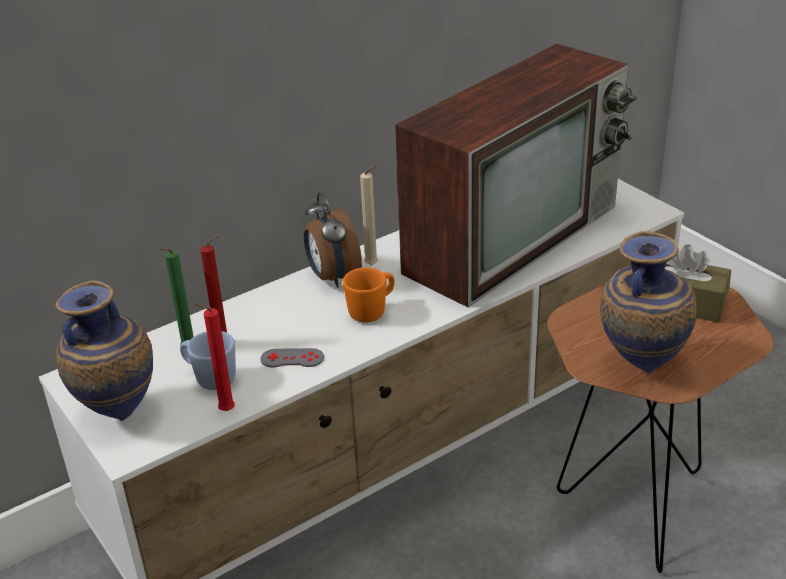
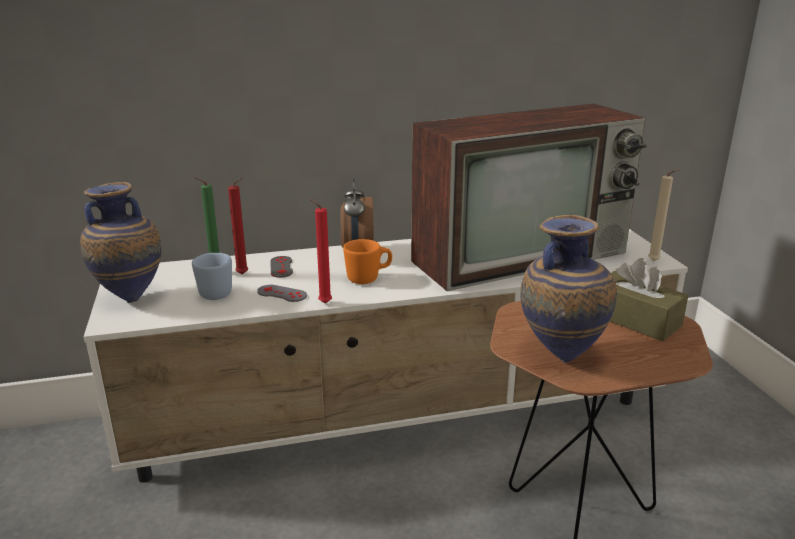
camera: 20 degrees right, 10 degrees down
(224, 411) = (202, 314): red candle -> red candle (323, 303)
(259, 320) = (281, 267): none -> grey game controller
(373, 265) = (394, 252): beige candle -> beige candle (655, 262)

